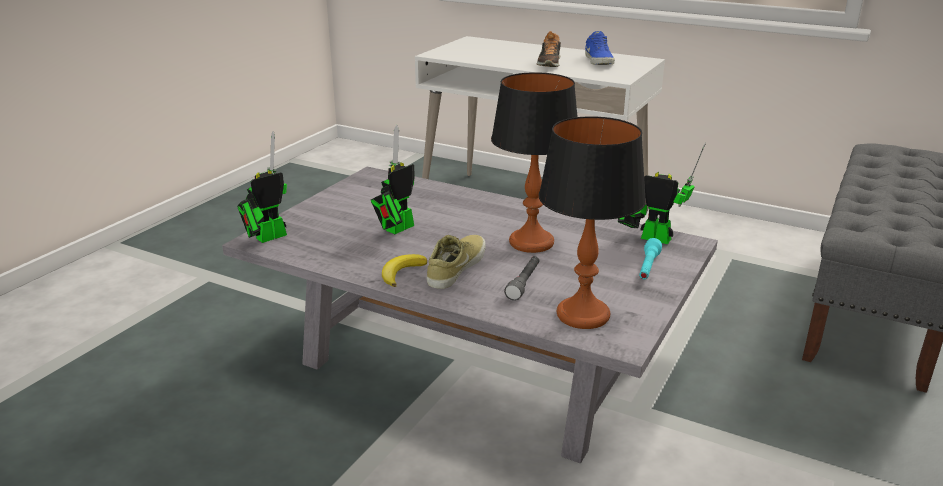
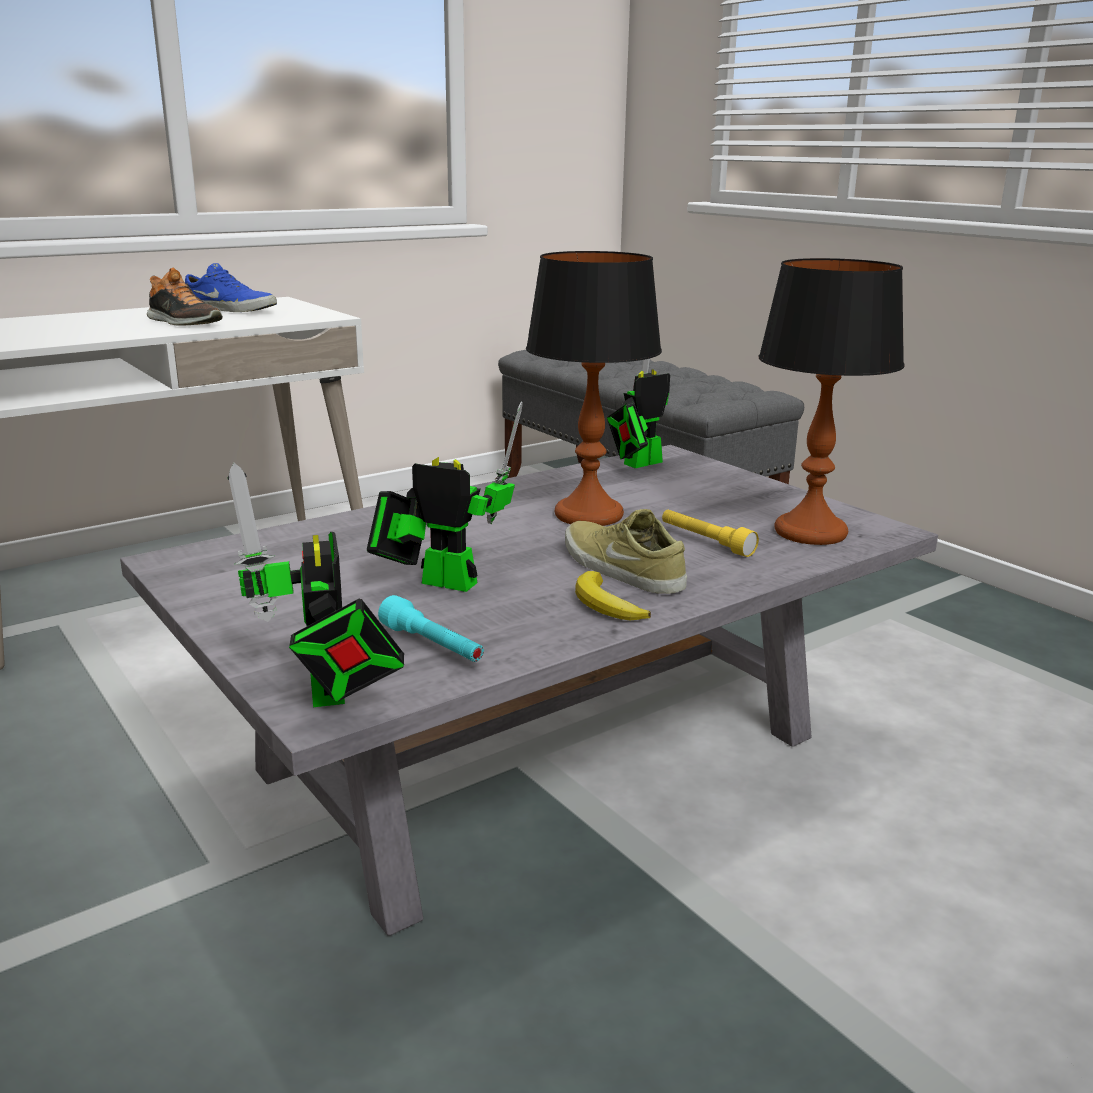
camera: 65 degrees left, 5 degrees down
(396, 229) = (441, 581): toy robot -> toy robot turned 135 degrees clockwise
(524, 283) = (705, 542): grey flashlight -> yellow flashlight
(648, 267) = (713, 481): turquoise flashlight -> turquoise flashlight (432, 646)

